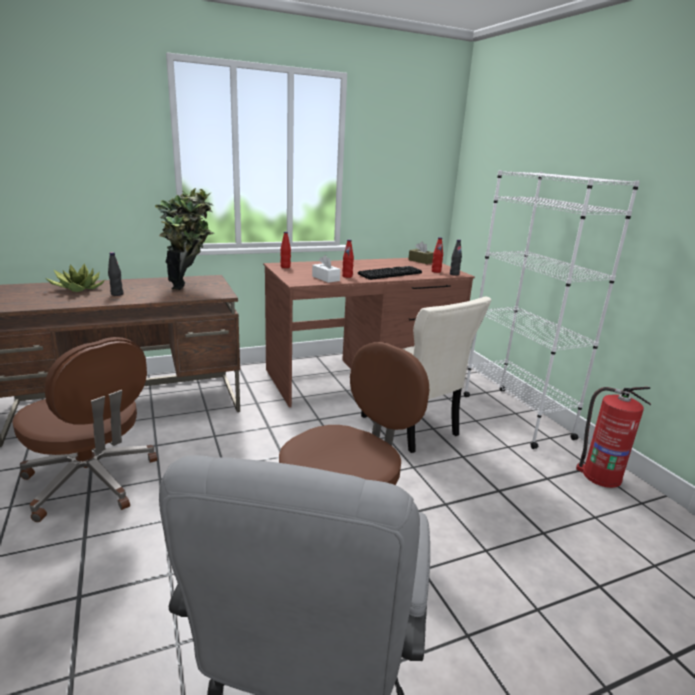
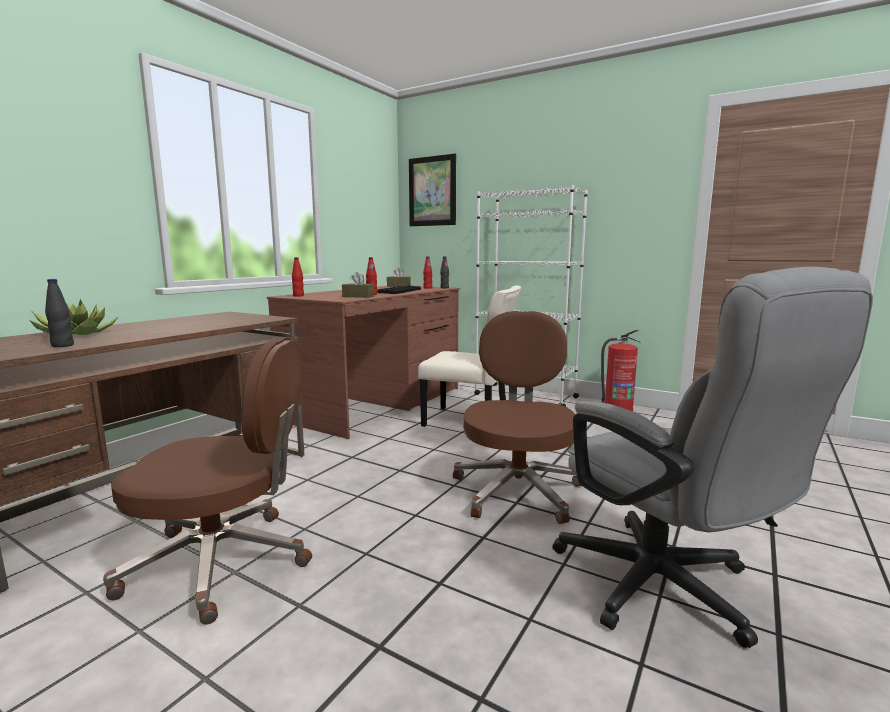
camera: 35 degrees left, 10 degrees down
(117, 294) = (149, 331): black bottle -> black bottle (62, 345)
(189, 285) = (218, 318): potted plant -> none
(325, 278) = (358, 296): white tissue box -> brown tissue box
(486, 155) = (432, 191): none -> picture

